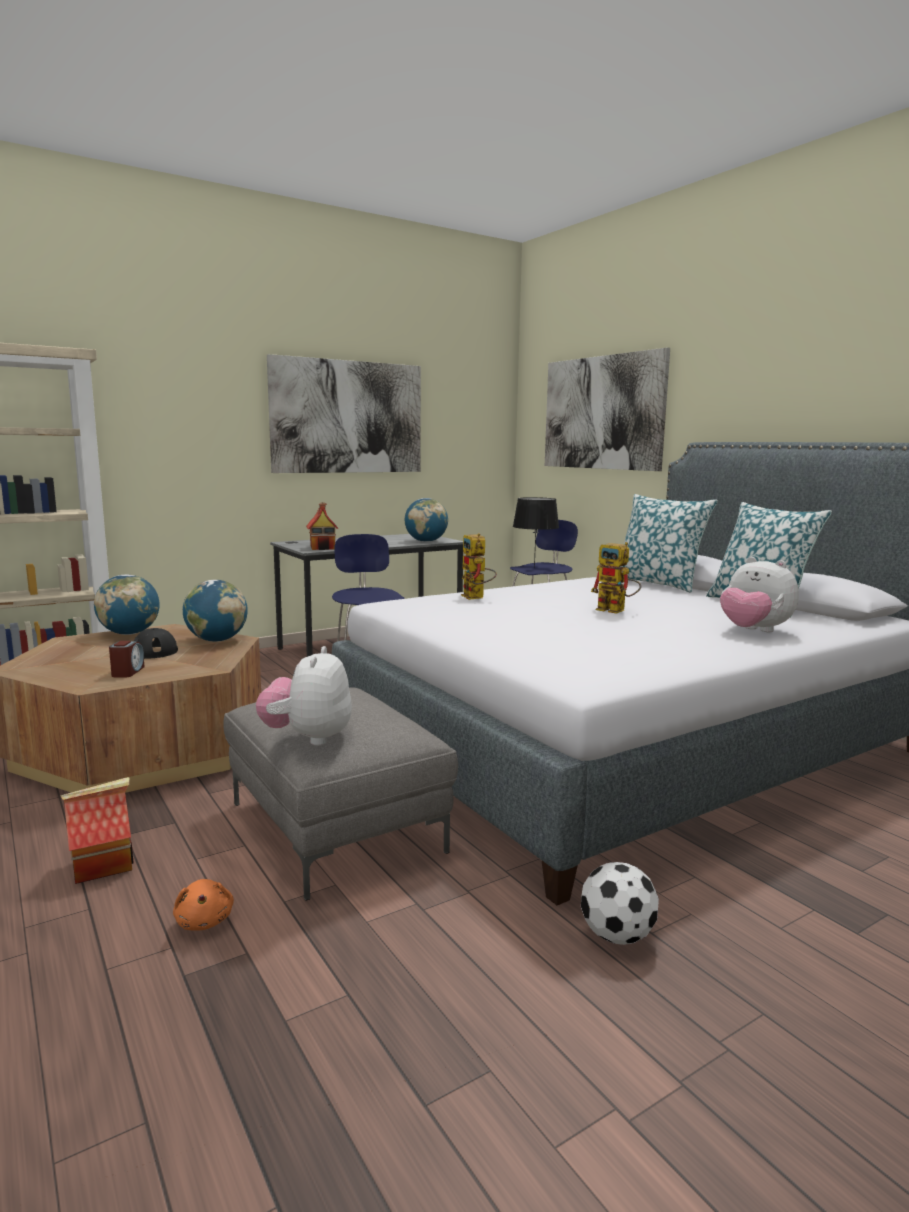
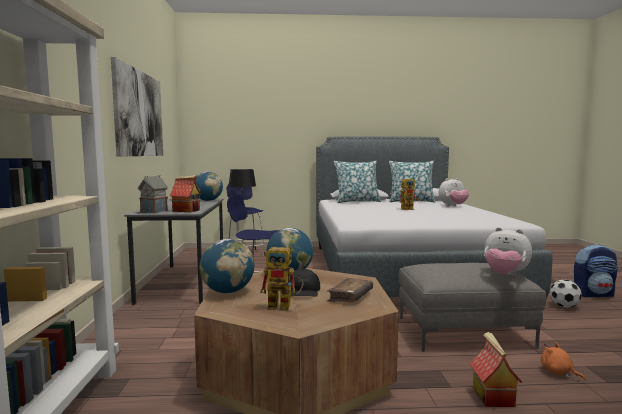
camera: 60 degrees left, 5 degrees down
(127, 672) = (350, 297): alarm clock -> brown book
(204, 921) = (558, 372): orange plush toy -> orange plush toy turned 135 degrees counterclockwise
(300, 543) = (153, 211): none -> toy house
(477, 598) = (362, 215): toy robot -> toy robot (285, 306)
(602, 413) = (259, 121): picture -> none
(815, 993) = (593, 294): none -> backpack

